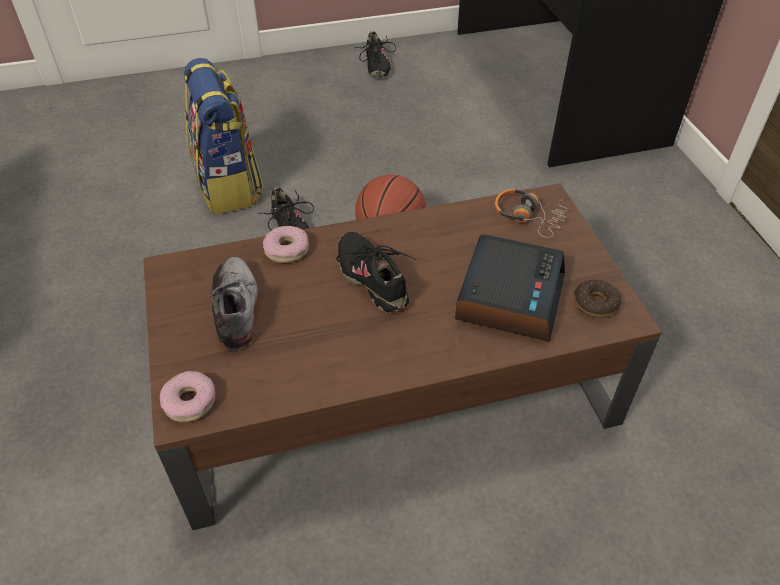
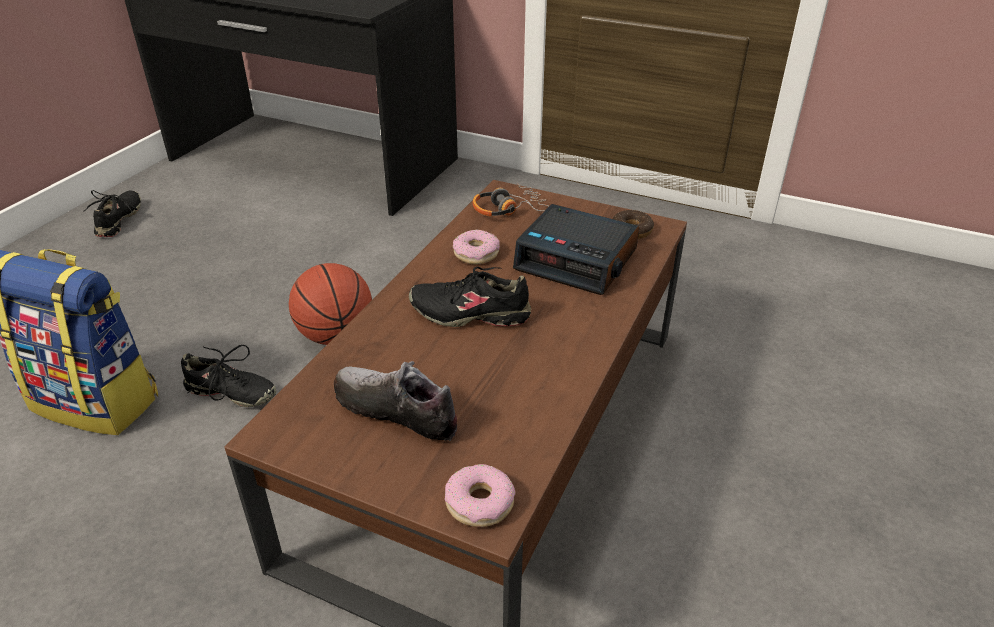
camera: 50 degrees left, 10 degrees down
(287, 250) = (364, 342): donut -> donut (476, 254)
(376, 66) = (120, 220): black shoe -> black shoe turned 120 degrees counterclockwise
(509, 296) = (577, 260): alarm clock -> alarm clock turned 150 degrees clockwise

